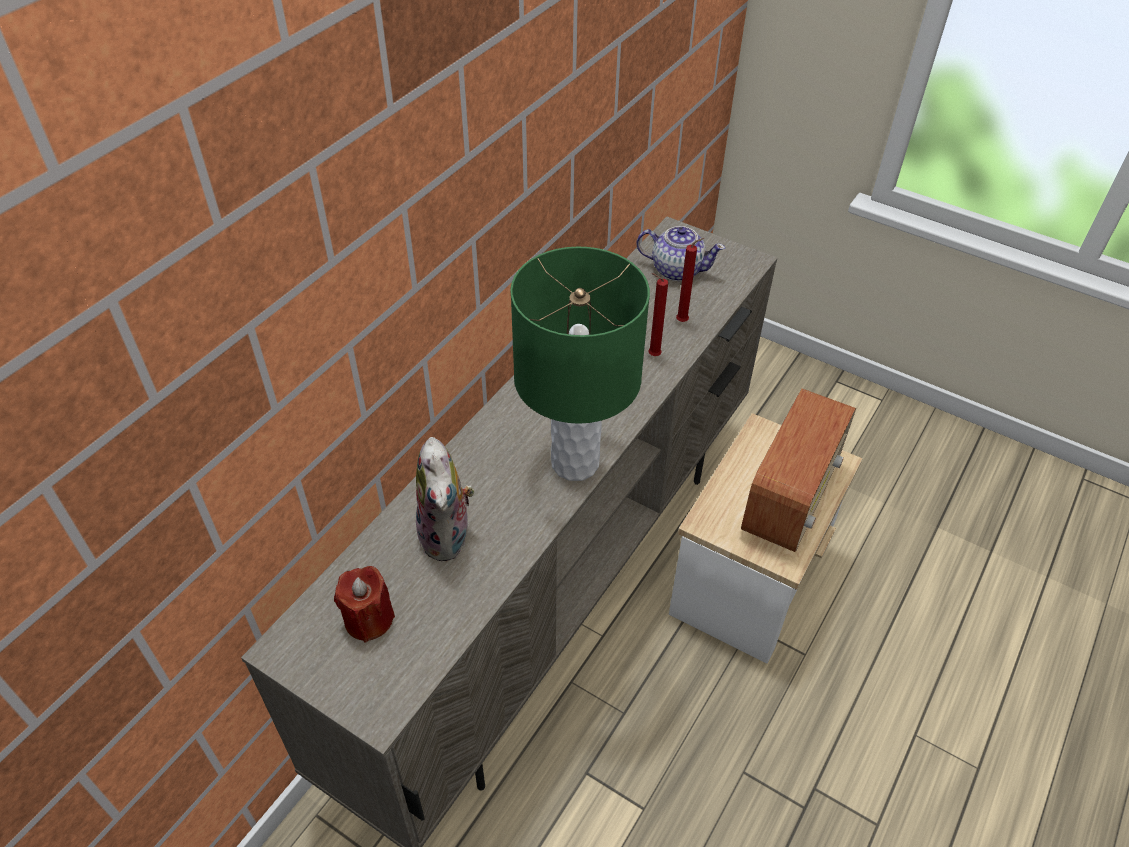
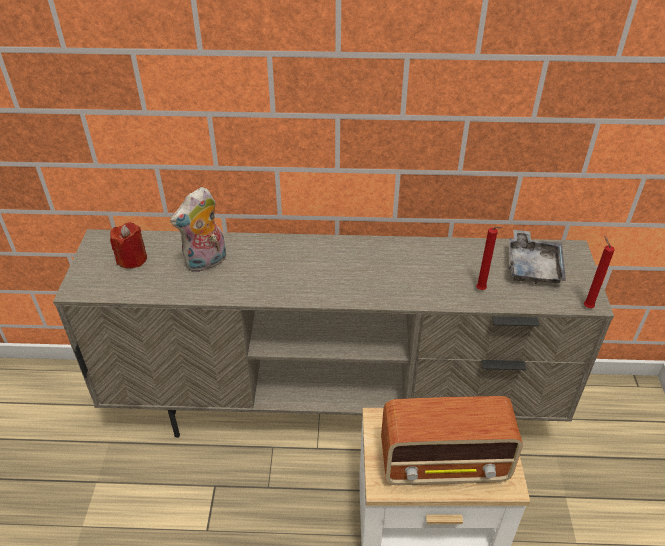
camera: 60 degrees right, 5 degrees down
(574, 462) = (302, 289): green table lamp -> none
(652, 355) = (431, 287): red candle -> red candle (586, 306)
(676, 269) = (532, 266): teapot -> grey tray

